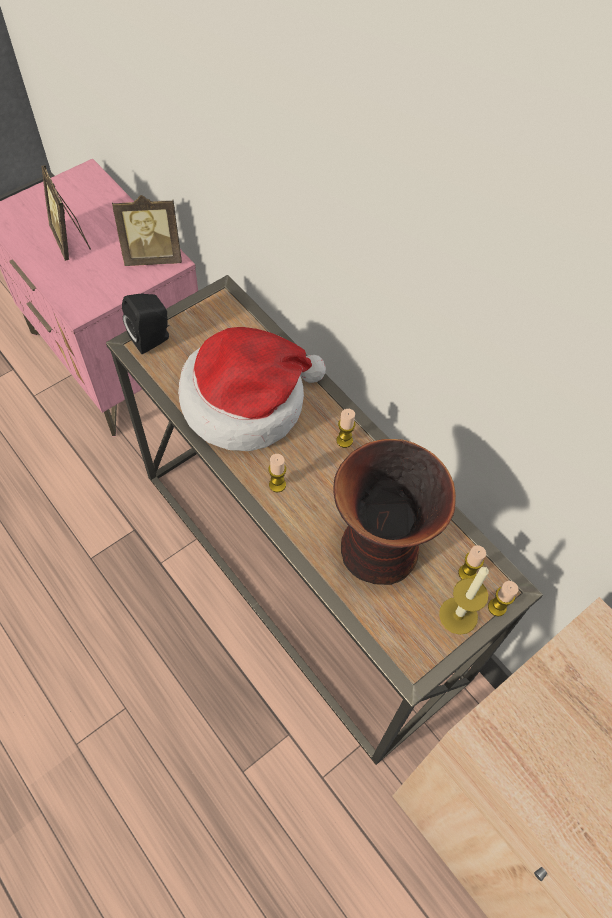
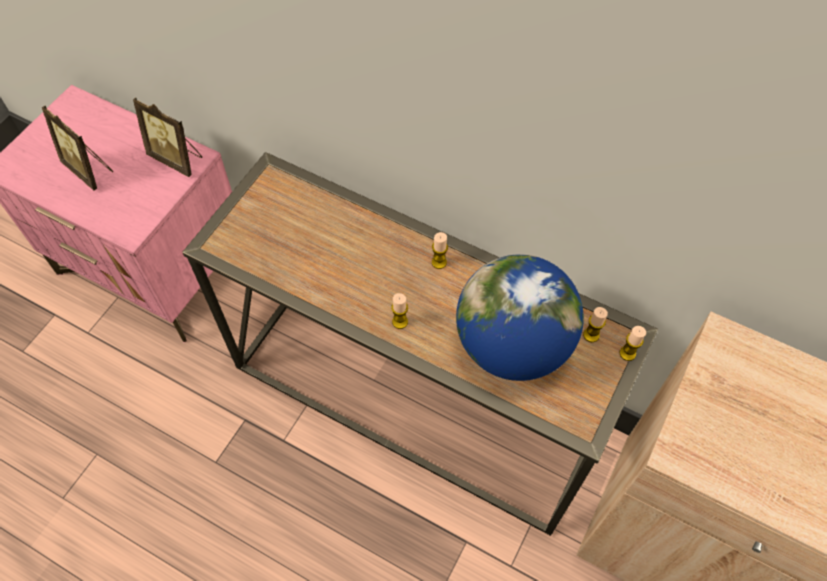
camera: 20 degrees left, 0 degrees up
(152, 339) = (225, 234): black speaker -> none
(153, 257) = (177, 159): picture frame -> picture frame turned 60 degrees clockwise
(247, 401) = (338, 259): hat -> none
(379, 552) = (512, 345): vase -> globe
(458, 615) = (600, 372): candle -> none

